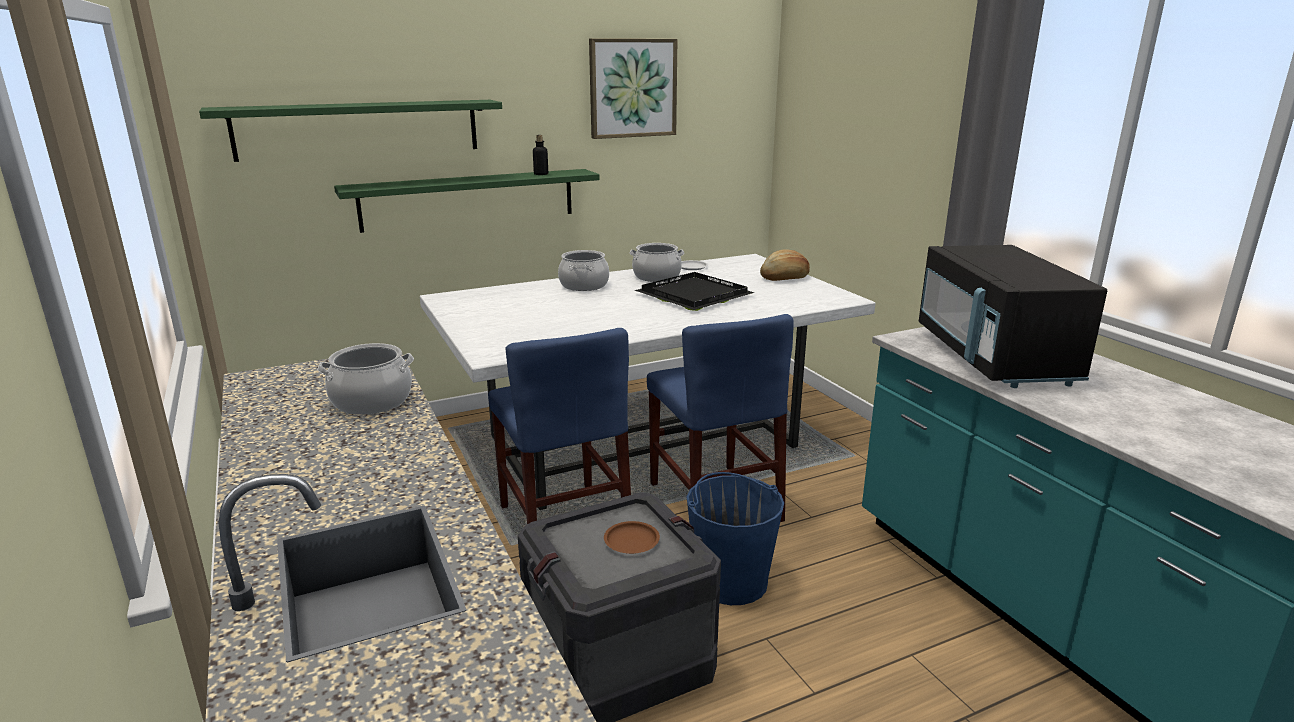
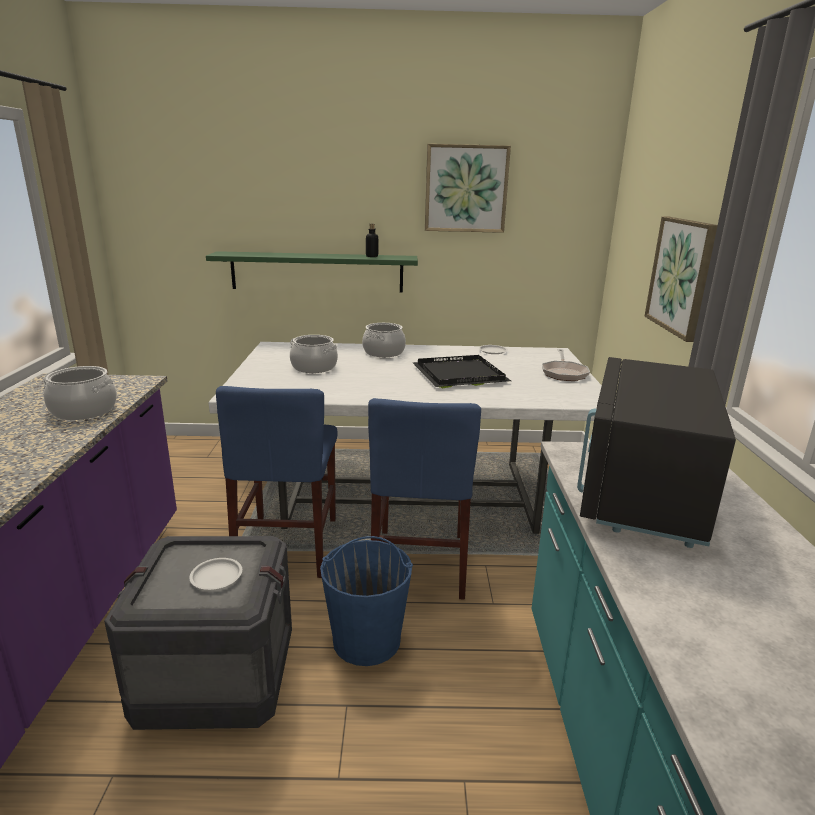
camera: 25 degrees right, 0 degrees up
(359, 129) = (235, 210): green shelf -> none
(631, 541) = (216, 577): brown plate -> white plate
(656, 277) = (451, 354): cooking pot -> cooking pot (314, 367)
(785, 278) = (564, 373): bread -> frying pan
(899, 166) = (681, 276): none -> picture

